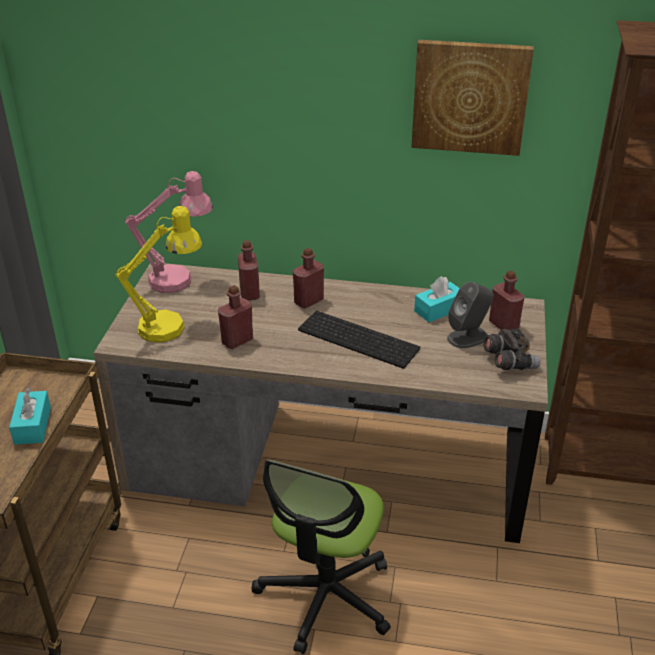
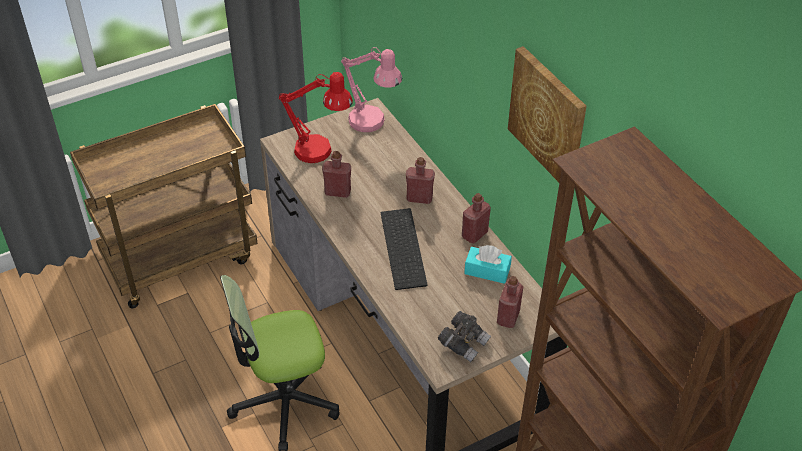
camera: 50 degrees right, 10 degrees up
(32, 425) = (177, 161): turquoise tissue box -> none
(170, 325) = (321, 152): yellow table lamp -> red table lamp
(249, 293) = (395, 164): red bottle -> red bottle (474, 234)
(468, 337) = (470, 305): grey speaker -> none

